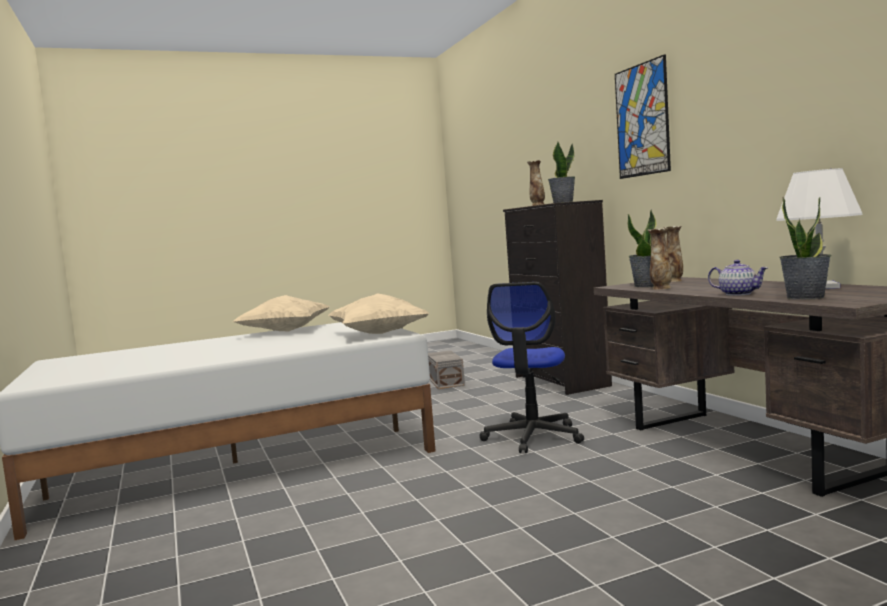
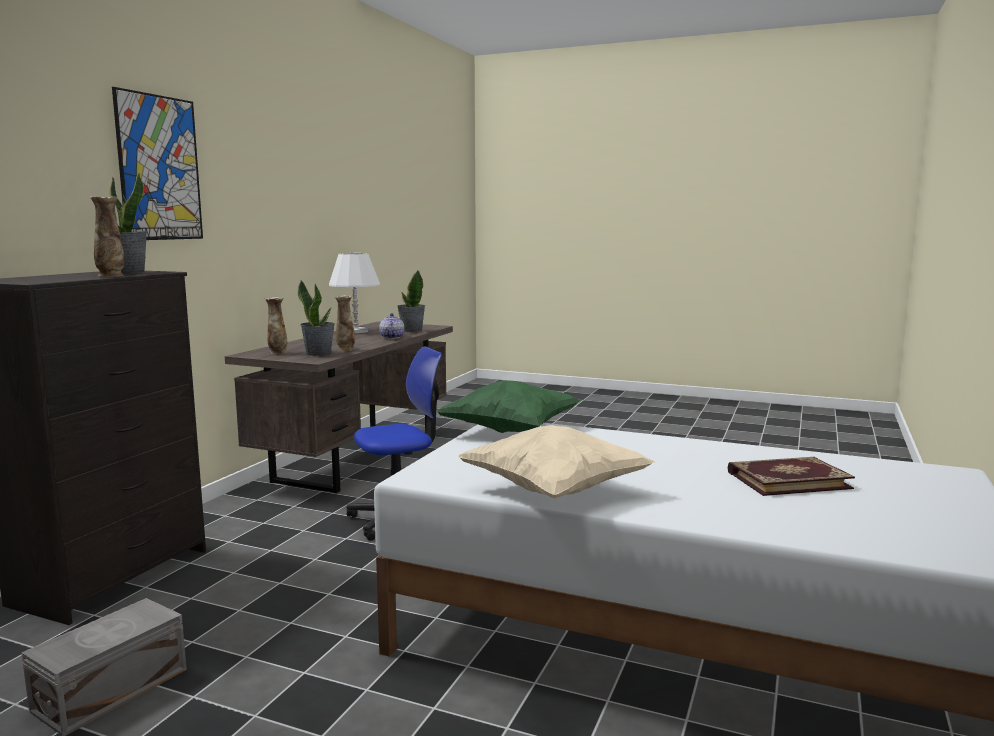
camera: 135 degrees left, 5 degrees up
(161, 358) = (787, 479): none -> book
(378, 334) = (511, 431): beige pillow -> green pillow

